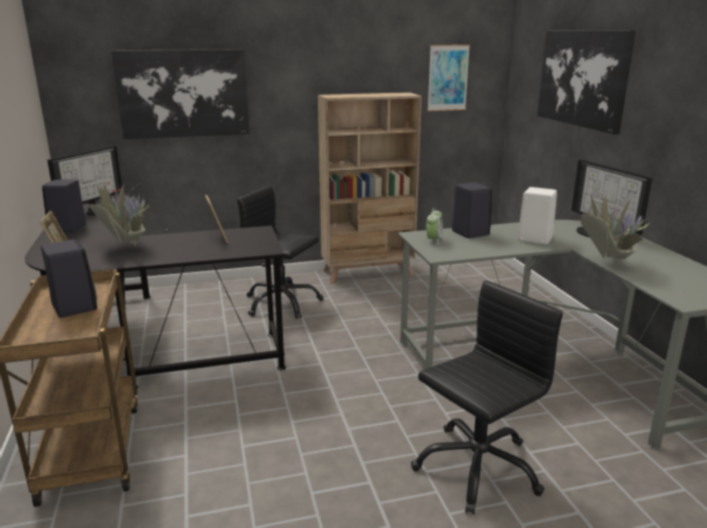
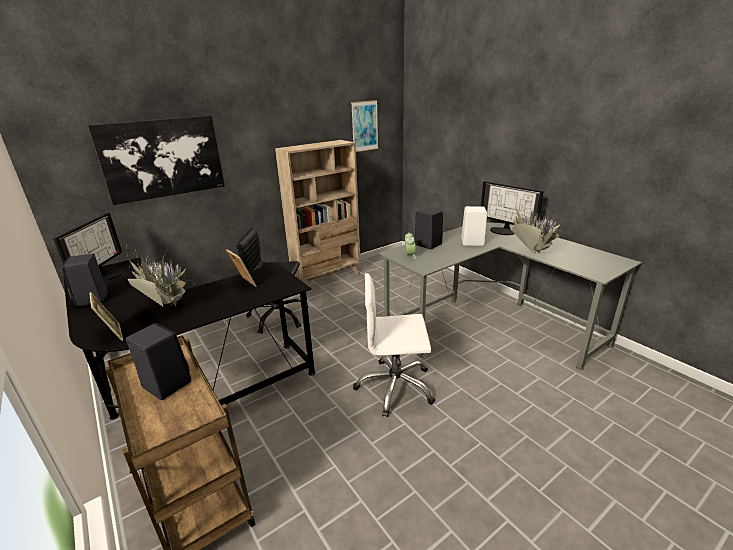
camera: 20 degrees left, 5 degrees up
(369, 405) = (395, 387): none -> white office chair
(477, 467) = (493, 415): black office chair -> none
(582, 78) = (470, 122): picture -> none

